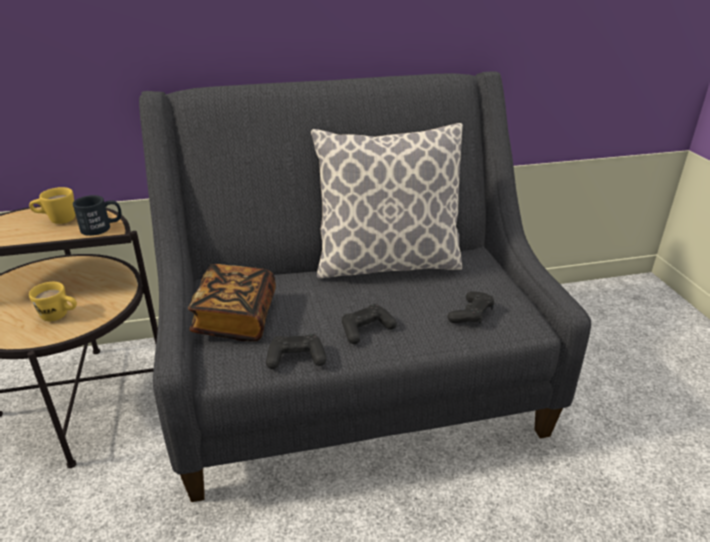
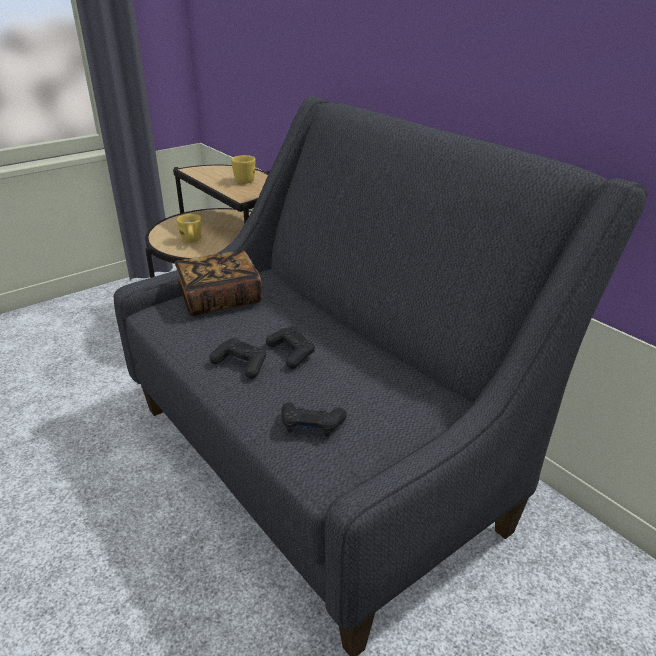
camera: 65 degrees right, 0 degrees up
(102, 227) = (243, 194): black mug -> none
(296, 358) = (179, 341): black game controller -> black game controller (291, 353)
(387, 263) = (372, 347): pillow -> none

